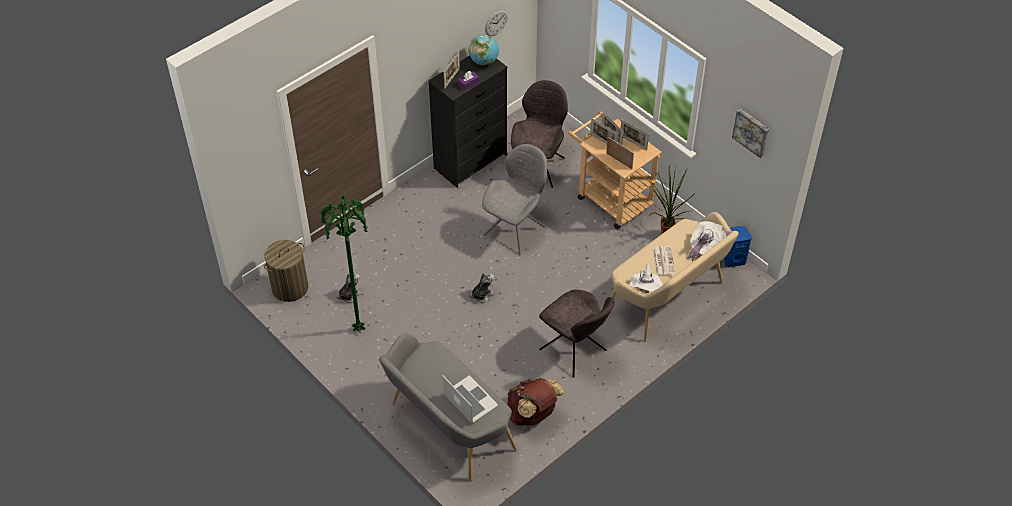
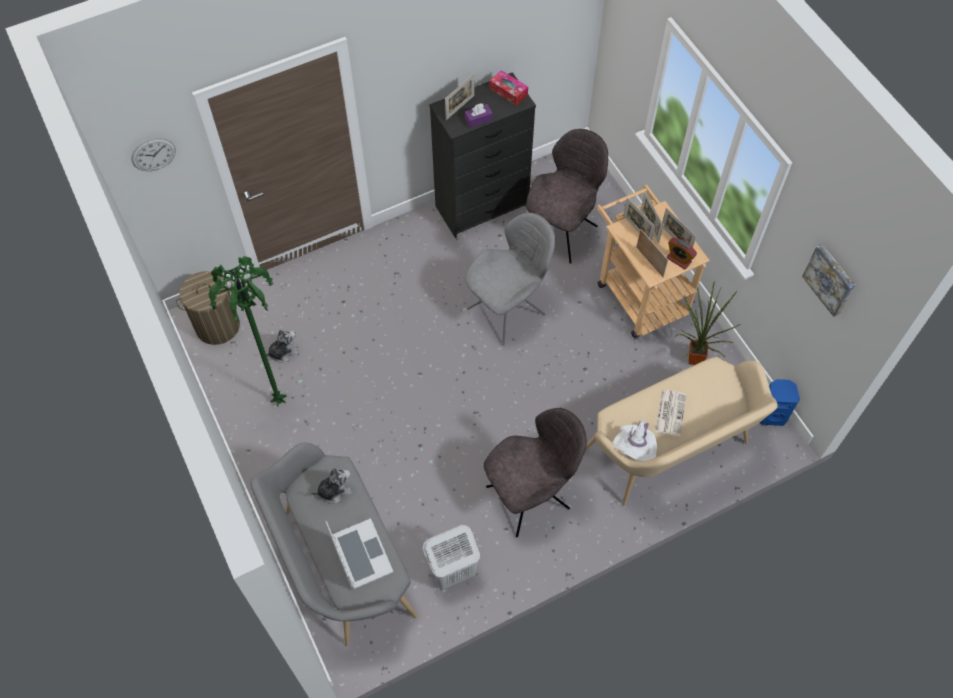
camera: 15 degrees right, 10 degrees up
(482, 294) = (441, 389): plush toy -> plush toy (334, 490)
(484, 61) = (508, 91): globe -> tissue box
(496, 22) = (537, 42): wall clock -> wall clock (153, 154)
(532, 414) = (451, 571): brown backpack -> white laundry basket
(574, 351) = (530, 496): grey chair -> grey chair turned 90 degrees counterclockwise
(639, 155) = (679, 260): none -> alarm clock
(704, 247) = (730, 405): white hat -> none

